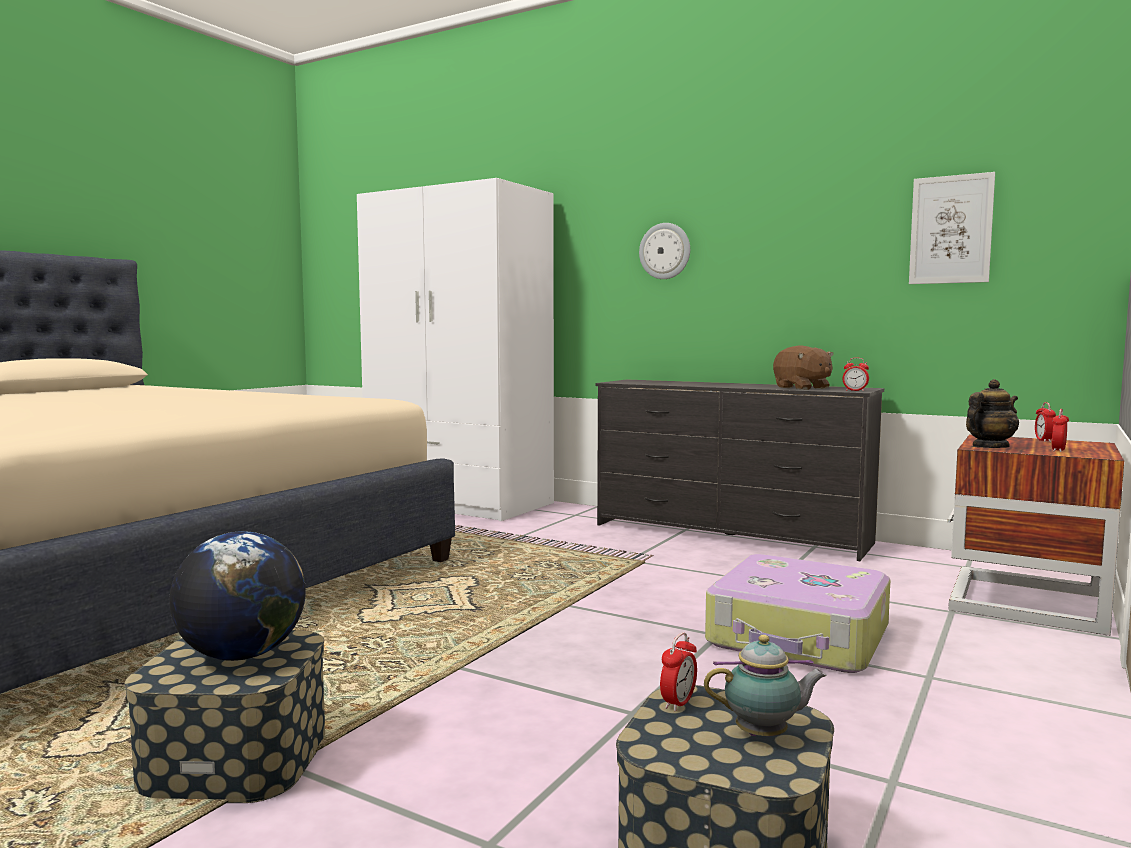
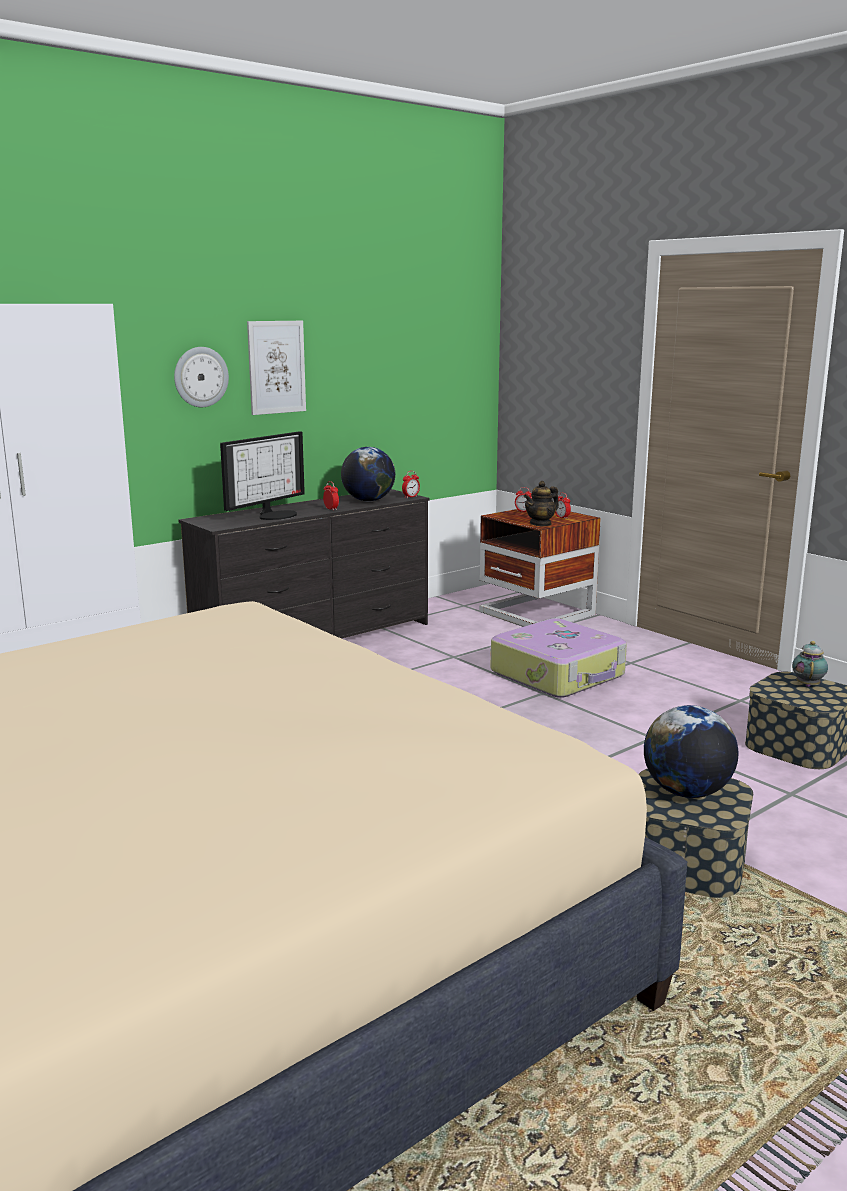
camera: 70 degrees left, 10 degrees up
(678, 703) = (773, 693): alarm clock -> alarm clock (331, 509)
(683, 383) = (275, 515): none -> monitor
(802, 388) = (368, 500): brown plush toy -> globe
(951, 229) = (417, 361): picture -> picture (276, 367)
(989, 447) = (541, 524): teapot -> teapot turned 120 degrees counterclockwise

